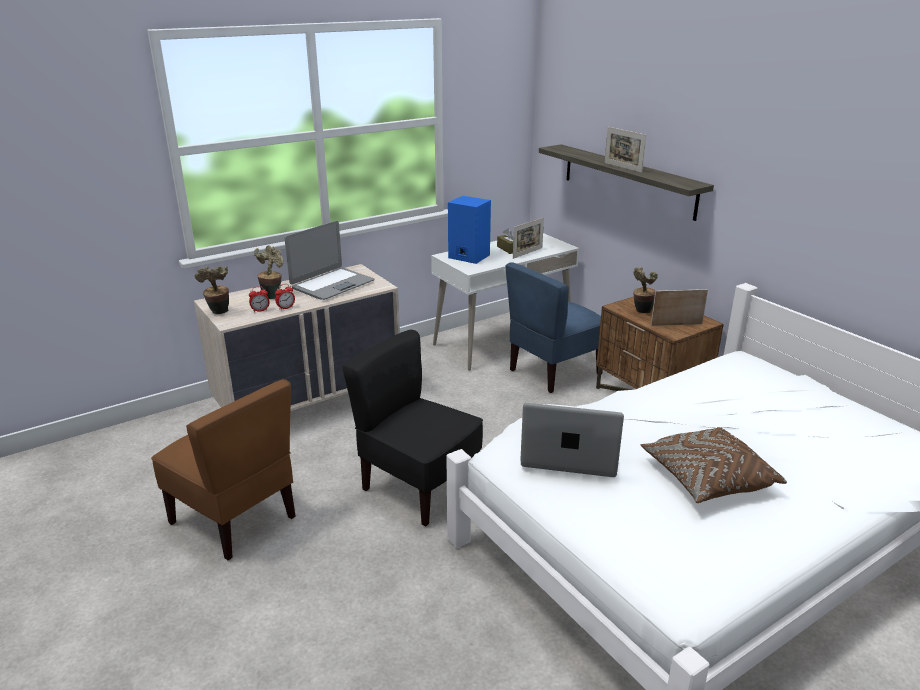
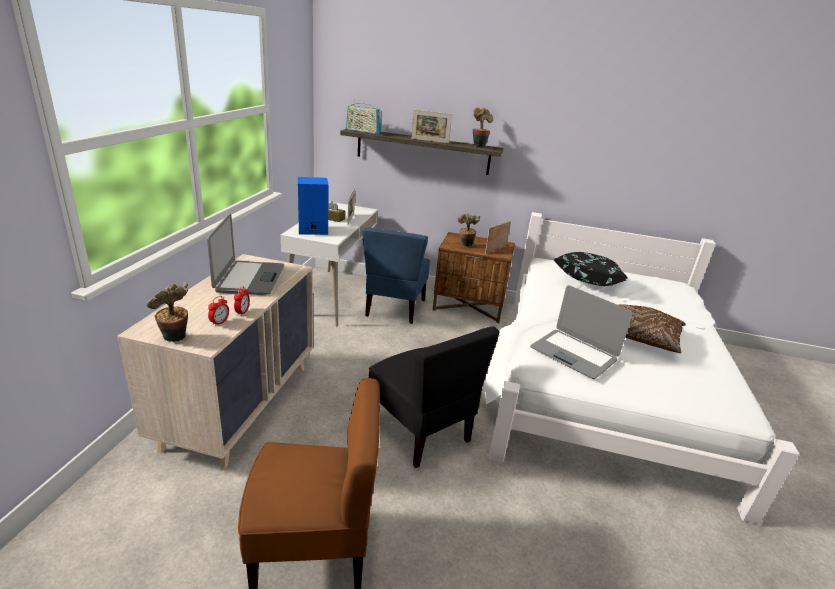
camera: 45 degrees left, 0 degrees up
(272, 295) = (206, 304): potted plant -> potted plant (478, 146)
(419, 487) = (420, 431): black chair -> black chair turned 120 degrees counterclockwise
(563, 150) = (363, 131): none -> radio
(569, 454) = (573, 354): laptop -> laptop turned 105 degrees counterclockwise
(759, 398) = (588, 282): none -> black pillow

